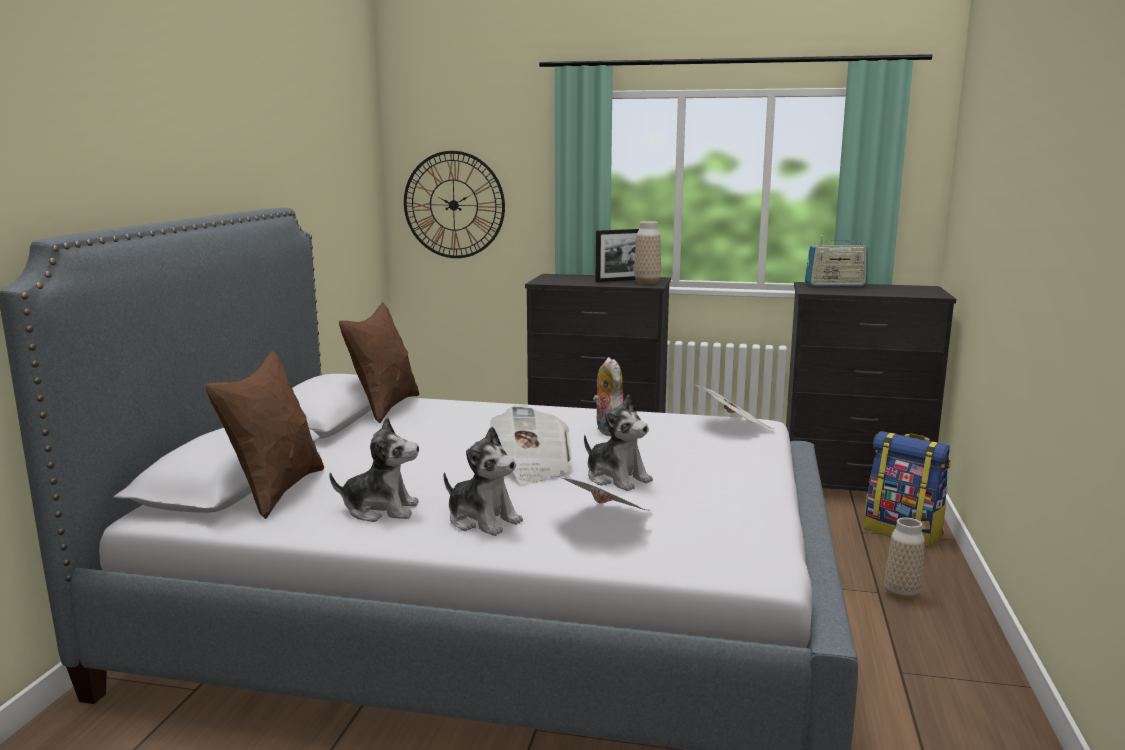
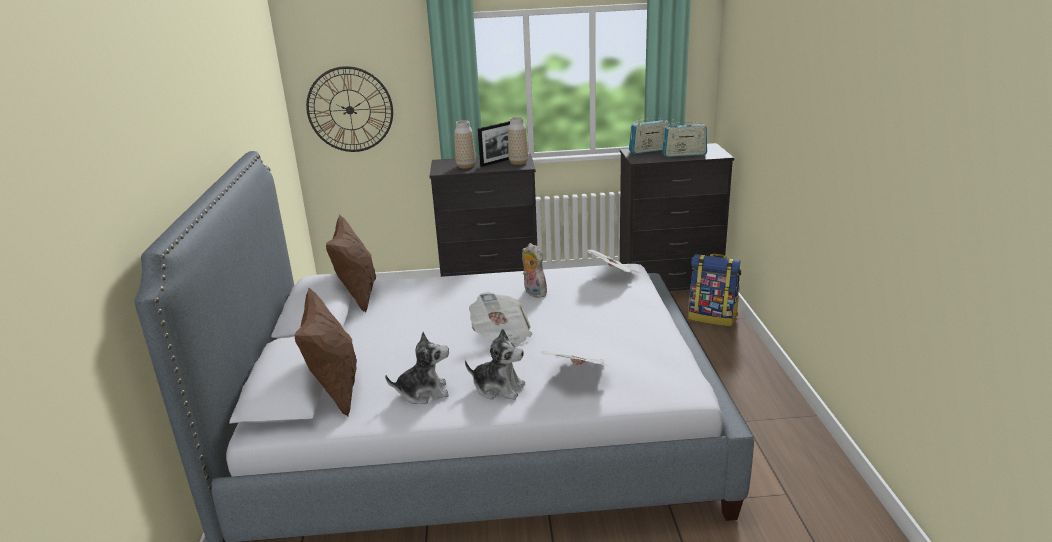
camera: 15 degrees left, 10 degrees up
(617, 478) = (563, 335): plush toy -> none
(882, 291) = (684, 155): none -> radio
(901, 594) = (727, 365): vase -> vase (466, 166)

